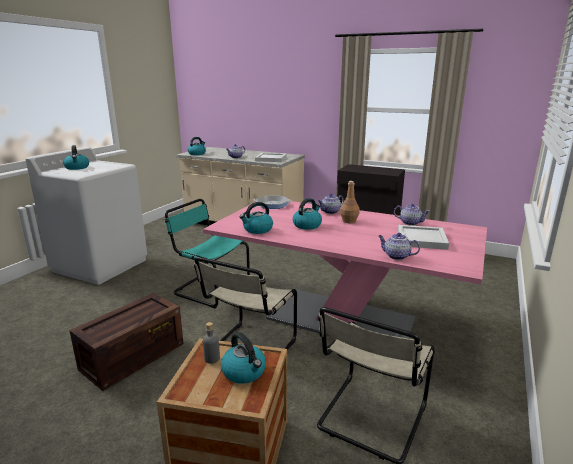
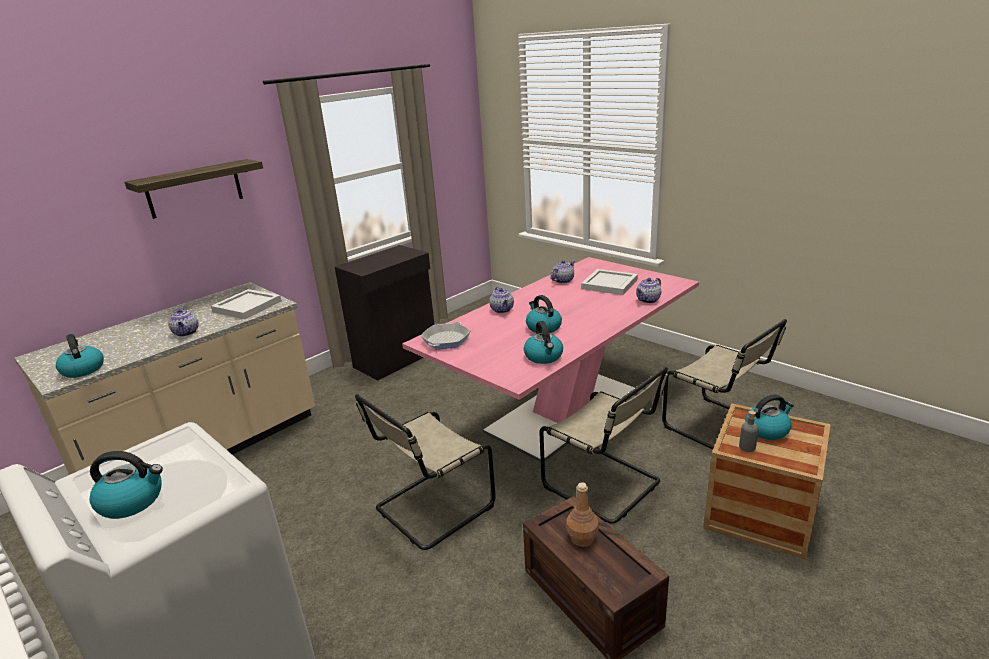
camera: 70 degrees left, 5 degrees up
(209, 289) = (431, 509): turquoise chair -> beige chair
(290, 93) = (194, 189): none -> shelf
(349, 221) = (541, 305): brown bottle -> brown bottle (582, 539)

